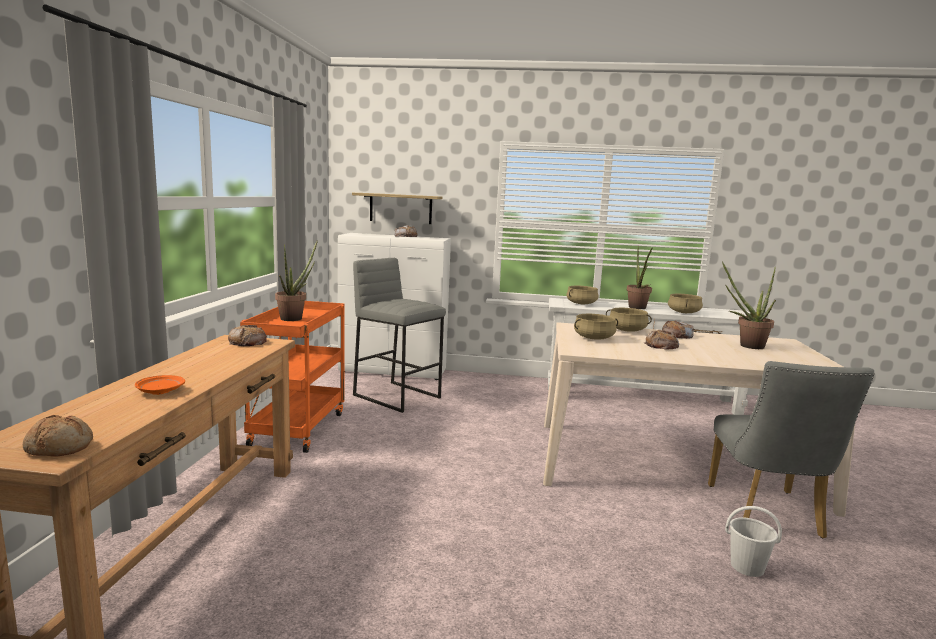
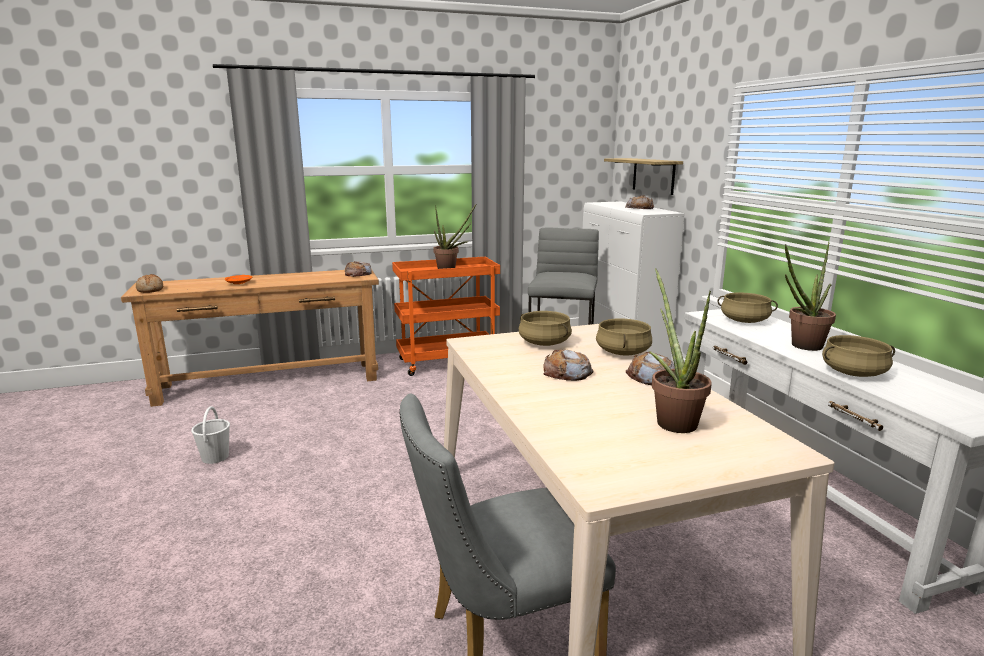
camera: 65 degrees right, 5 degrees up
(746, 567) = (351, 621): white bucket -> white bucket (215, 457)

